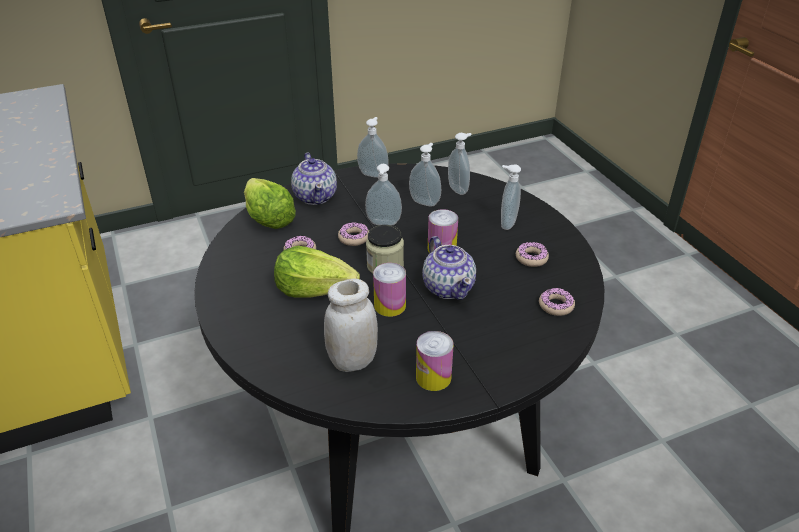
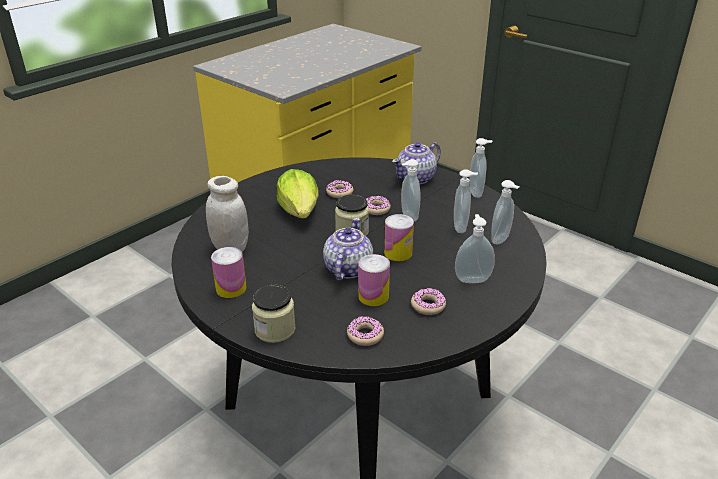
camera: 65 degrees right, 5 degrees down
(268, 218) = (369, 169): lettuce -> none
(390, 305) = (303, 247): can -> can (373, 296)
(448, 287) = (347, 269): teapot -> teapot turned 150 degrees clockwise
(521, 361) = (275, 329): none -> jar

